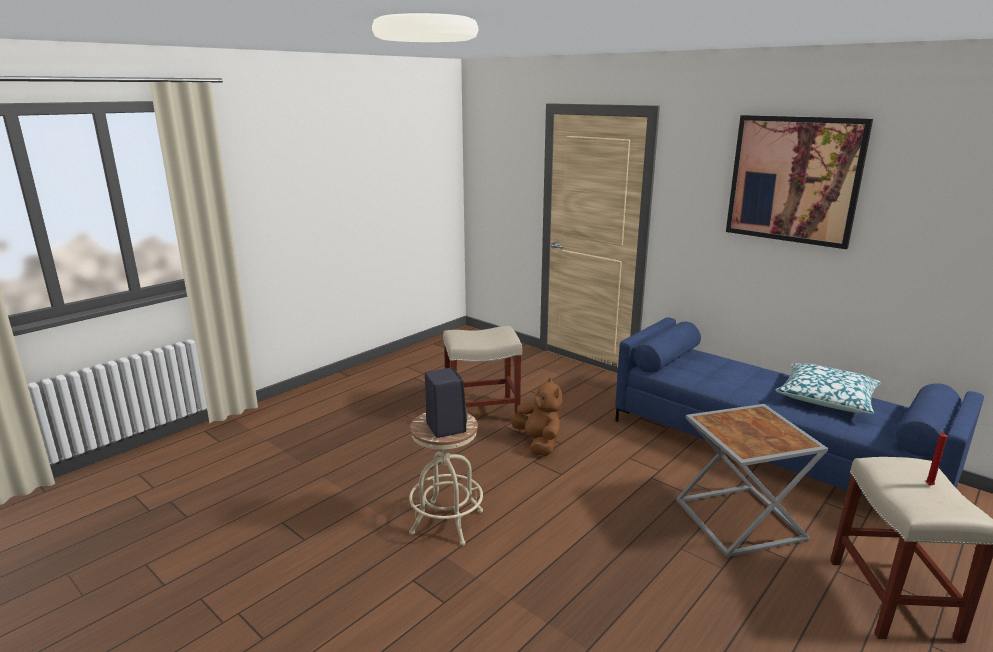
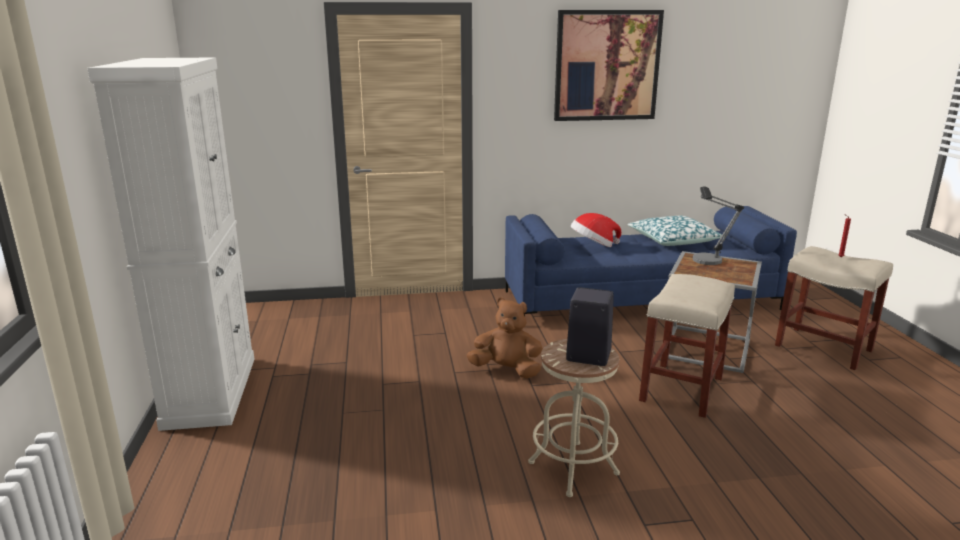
camera: 50 degrees left, 0 degrees up
(376, 371) = (211, 391): none -> white cabinet
(483, 413) = (413, 372): beige stool -> beige stool (681, 388)
(721, 371) = (593, 246): none -> hat
(755, 422) = (706, 263): none -> table lamp

